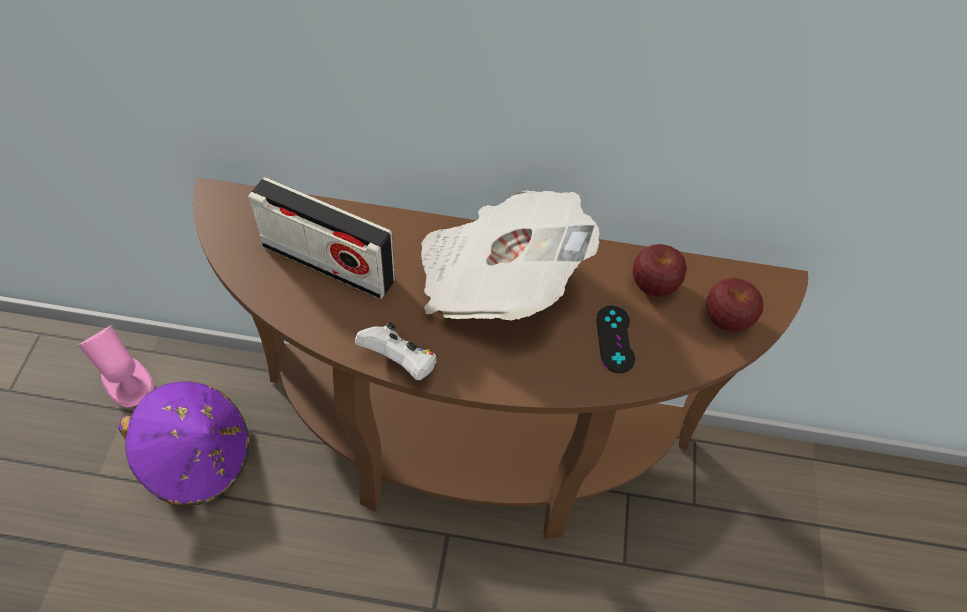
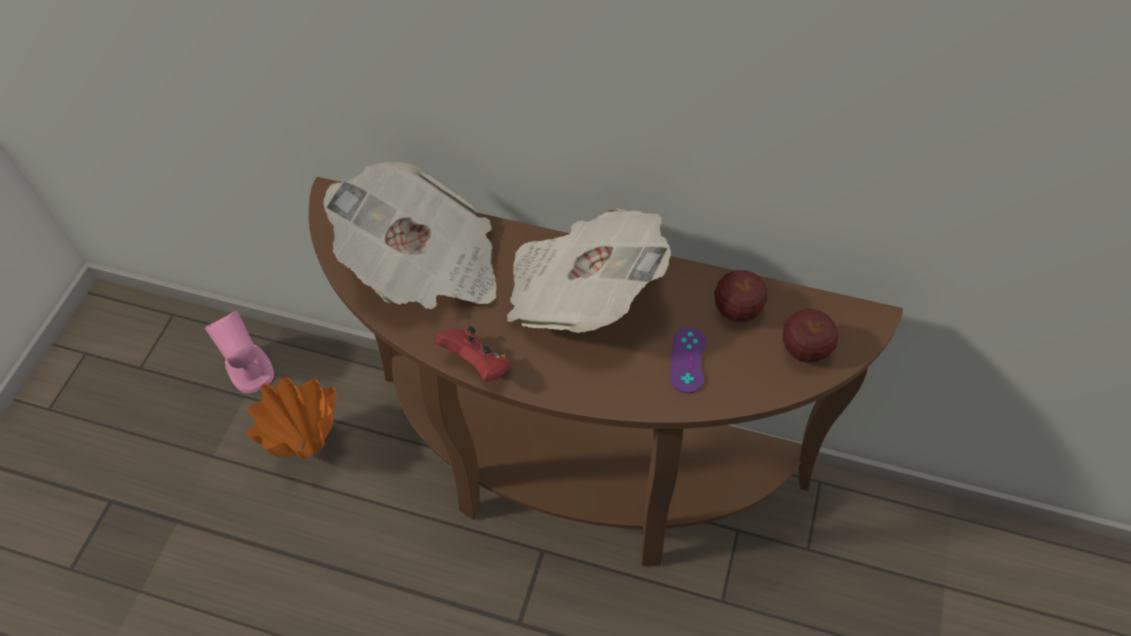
camera: 15 degrees right, 0 degrees up
(198, 456) = (308, 447): purple hat -> orange vase
(328, 263) = (425, 266): radio -> newspaper
(400, 362) = (477, 364): white game controller -> red game controller
(615, 339) = (688, 360): black game controller -> purple game controller

